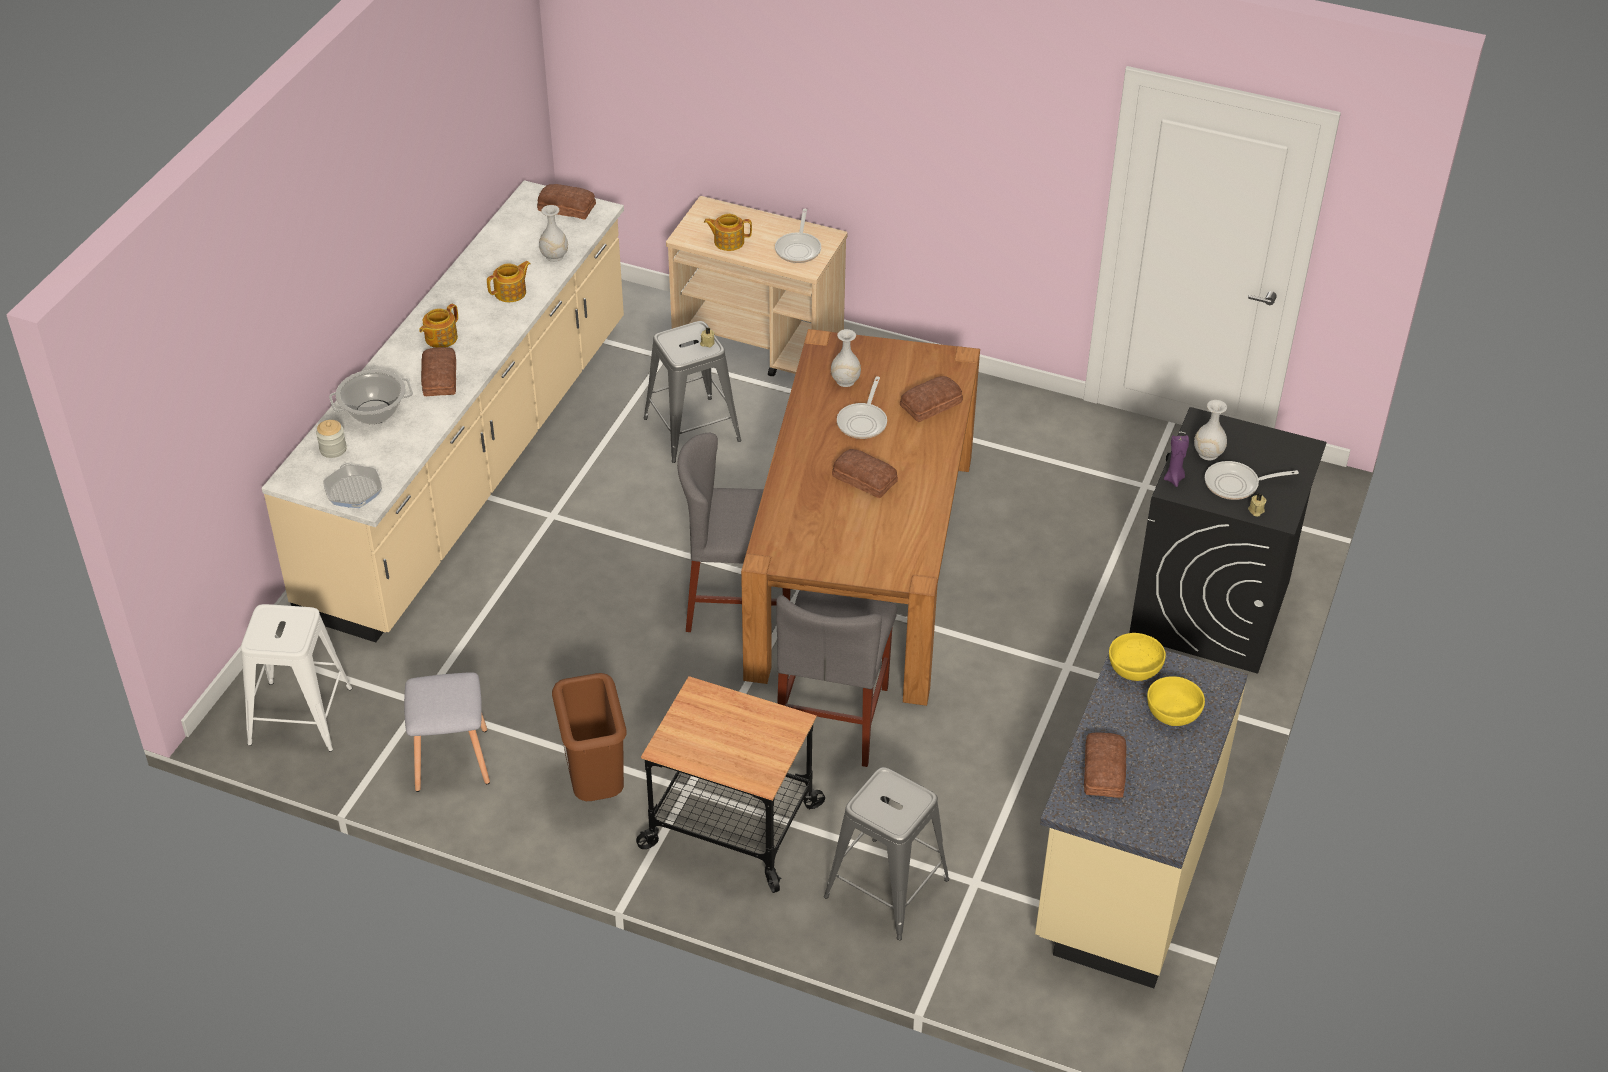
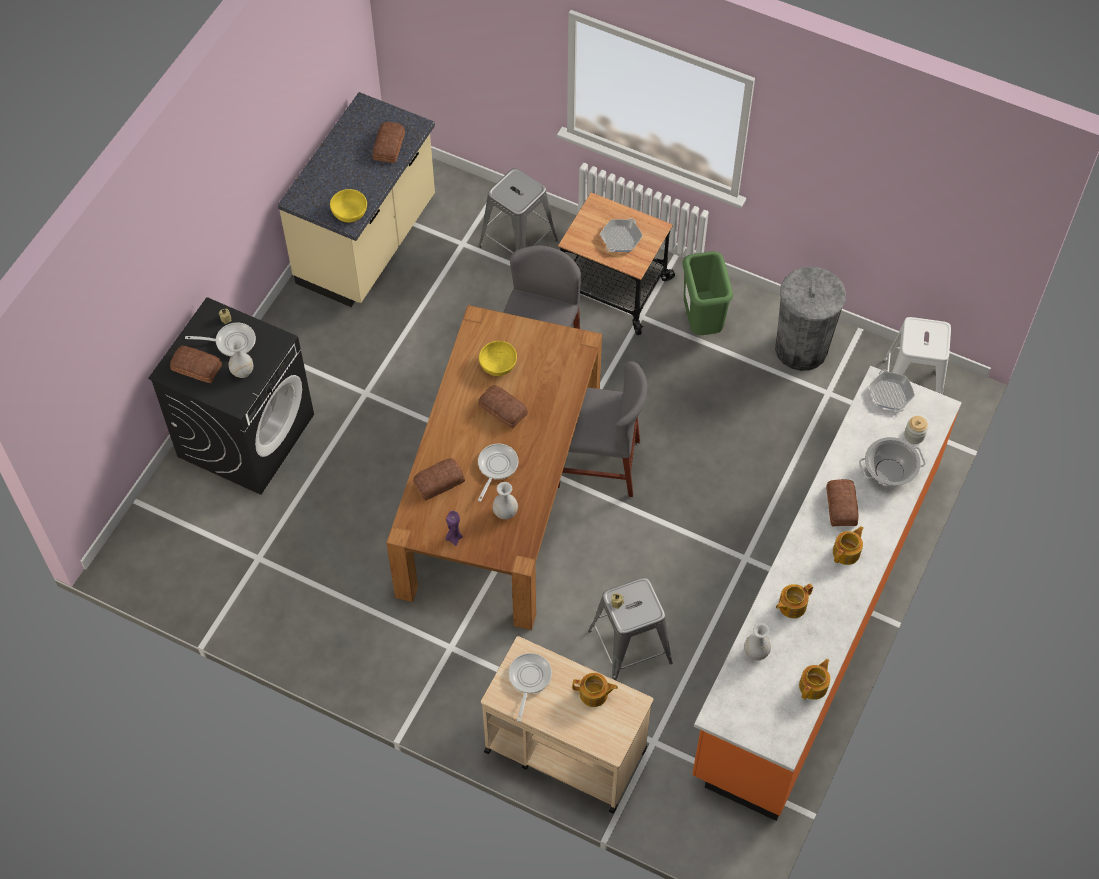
camera: 175 degrees left, 15 degrees up
(450, 758) = (801, 348): grey stool -> grey trash can
(473, 464) = (816, 618): beige counter -> orange counter
(494, 235) = (814, 686): none -> teapot
(566, 207) = (749, 723): bread -> bread (196, 368)
(594, 785) = (703, 323): brown trash can -> green trash can
(720, 730) = (621, 238): none -> frying pan
(1173, 711) = (334, 181): yellow bowl -> yellow bowl (498, 365)
(1174, 479) = (276, 350): purple candle -> purple candle (454, 537)

